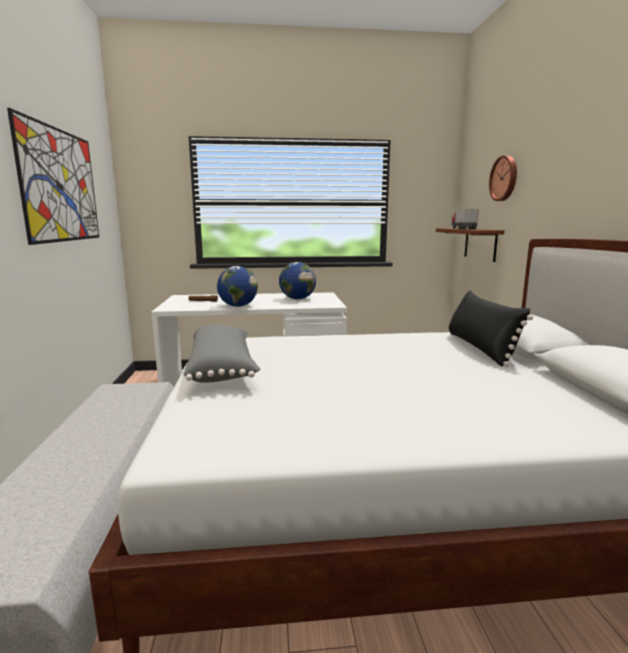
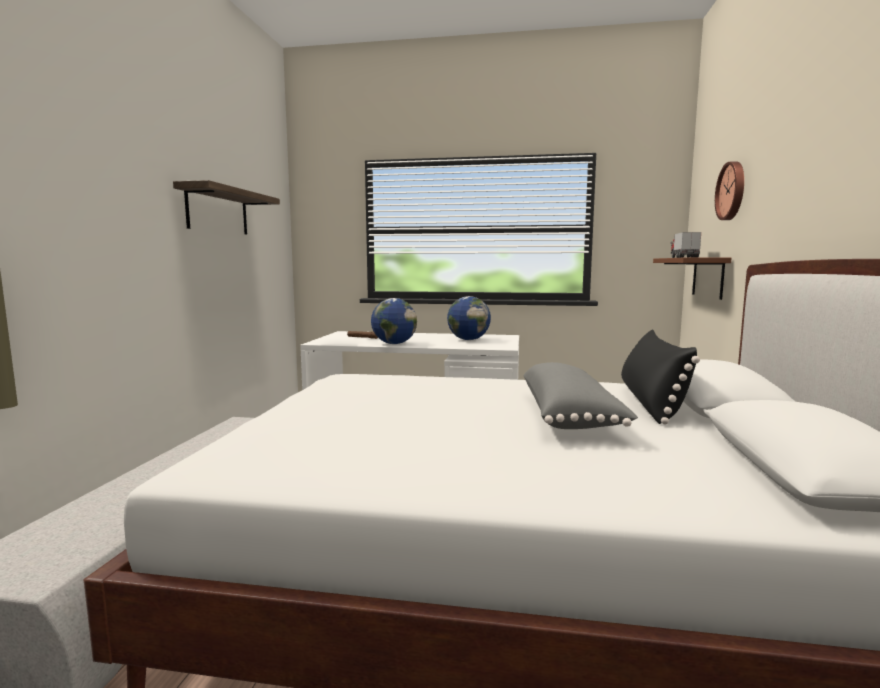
camera: 15 degrees right, 5 degrees down
(61, 185) = (218, 211): picture -> shelf
(223, 369) = (320, 401): grey pillow -> grey pillow (570, 416)

